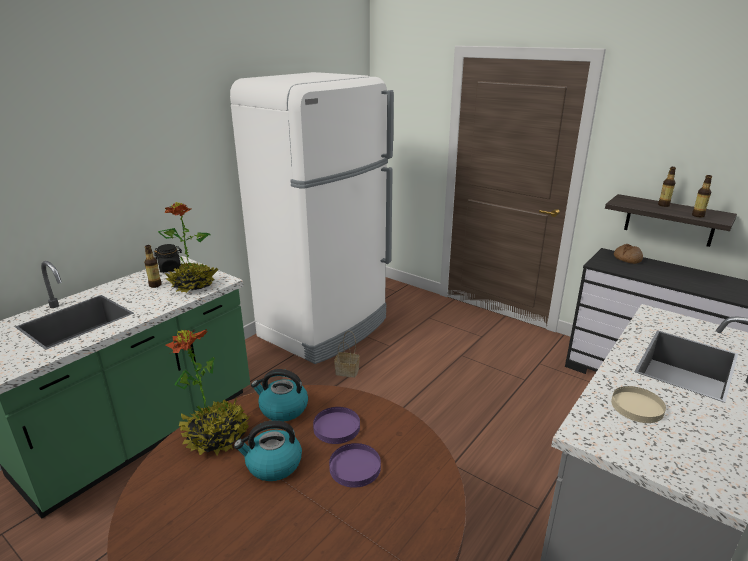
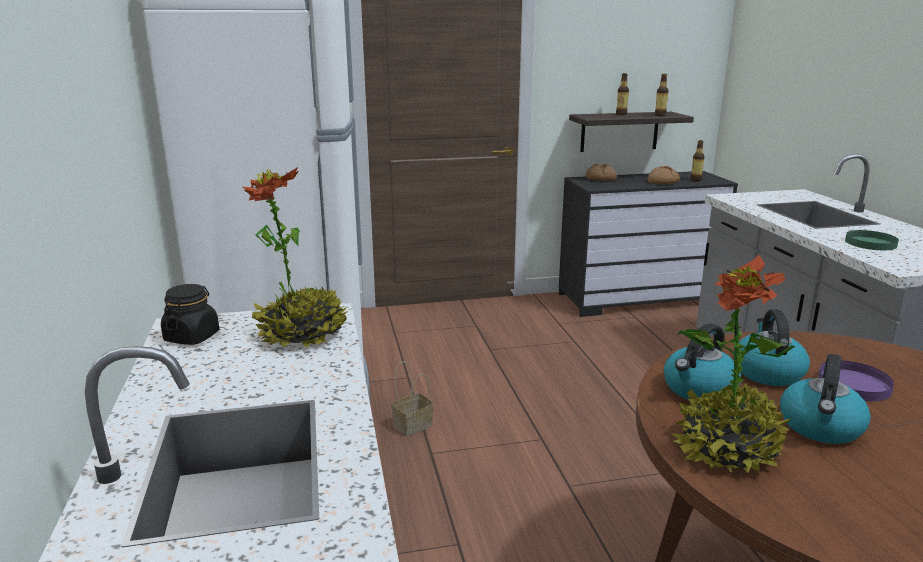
camera: 50 degrees left, 5 degrees down
(155, 285) = (234, 361): bottle -> bottle (695, 180)
(336, 427) = (767, 372): purple plate -> kettle
(637, 406) = (870, 243): beige plate -> green plate
(677, 280) = (663, 182): none -> bread

